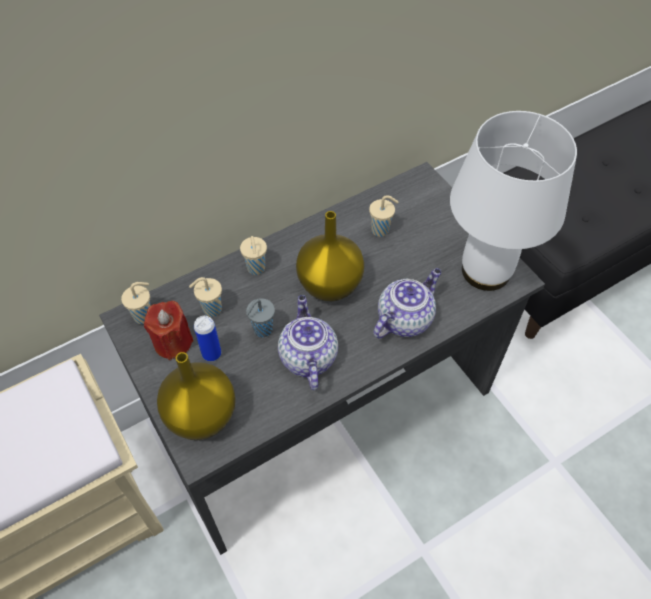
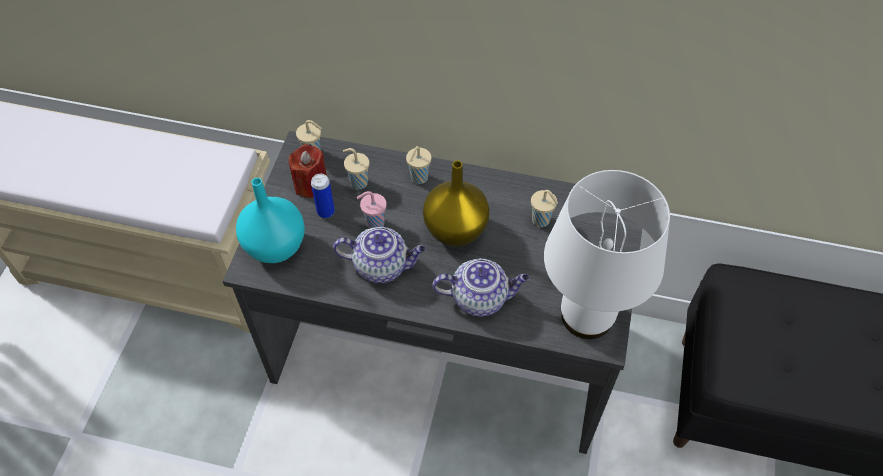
camera: 45 degrees right, 0 degrees up
(202, 415) = (277, 246): yellow vase -> turquoise vase
(262, 330) = (374, 223): grey cup -> pink cup
(307, 356) = (382, 266): teapot -> teapot turned 60 degrees clockwise

